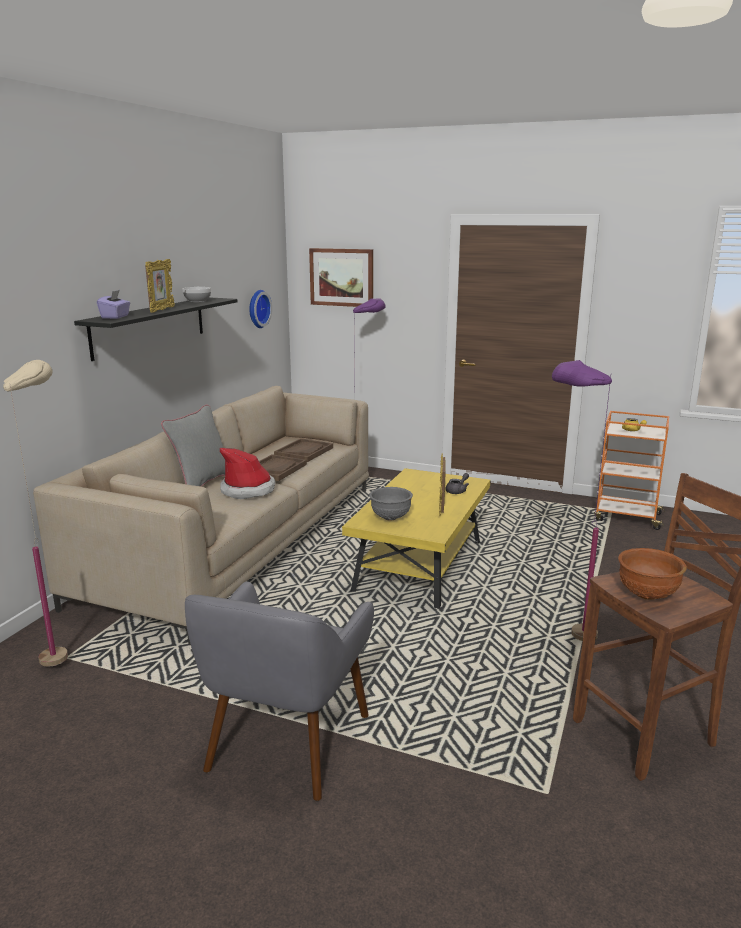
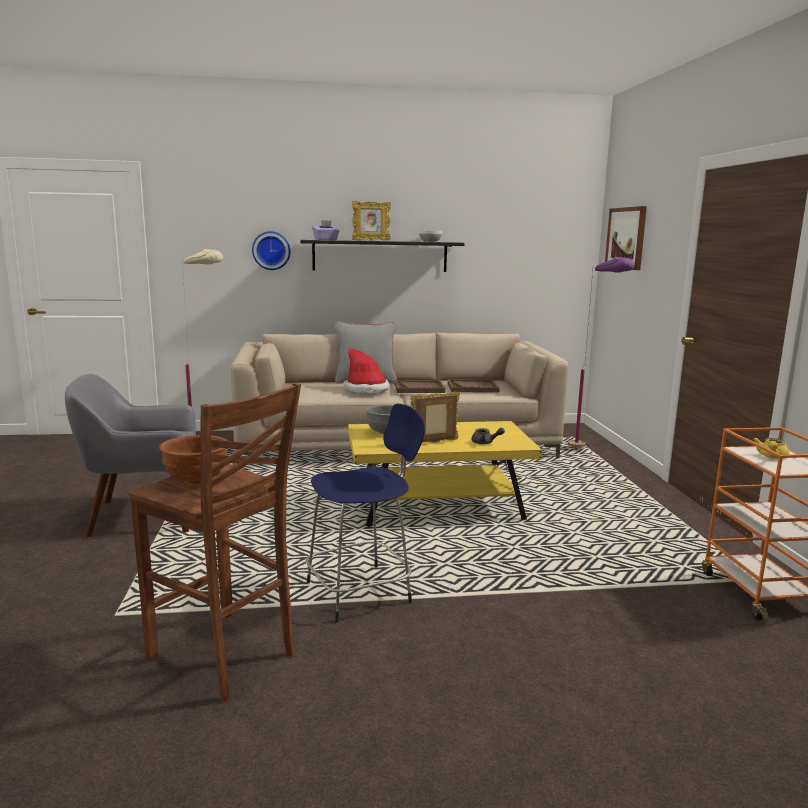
camera: 60 degrees right, 5 degrees down
(257, 308) = (537, 263): wall clock -> wall clock (271, 250)
(563, 643) = (362, 592): purple floor lamp -> blue stool

